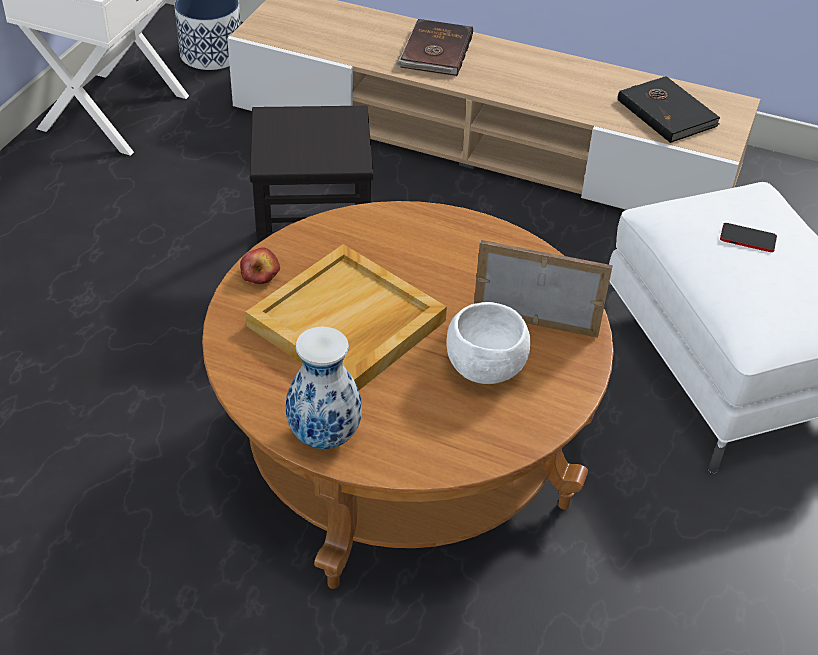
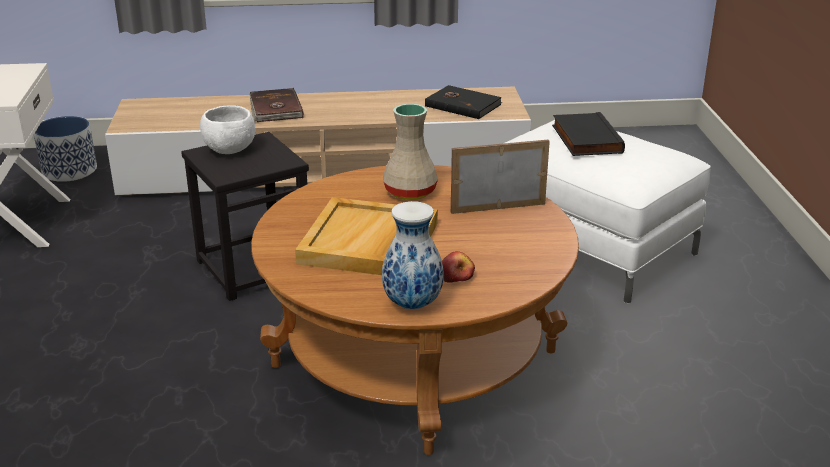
camera: 25 degrees left, 15 degrees down
(260, 274) = (279, 234): apple -> apple (456, 276)
(452, 261) = (411, 192): none -> beige vase
(485, 369) = (488, 239): white bowl -> white bowl (230, 150)
(747, 238) = (584, 139): phone -> black book

